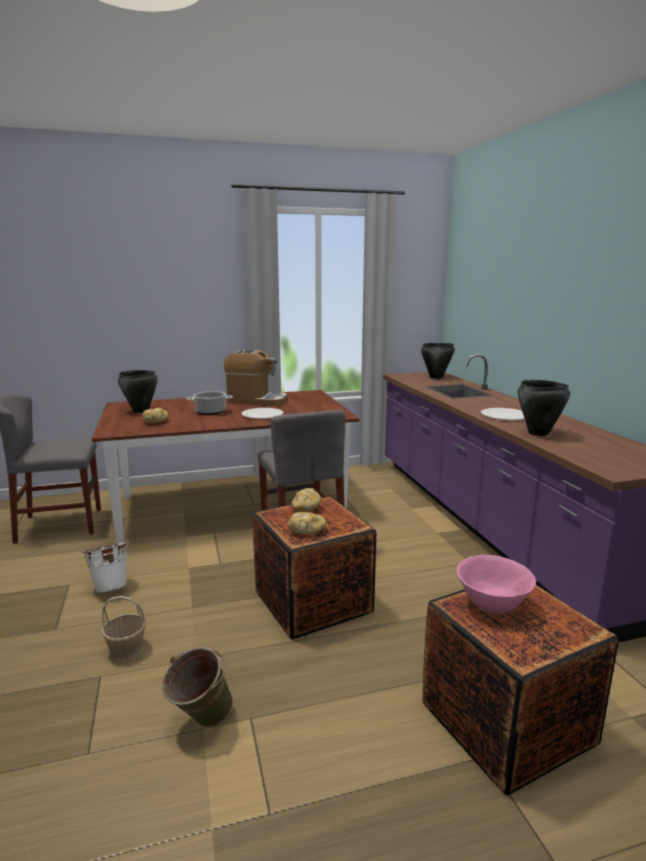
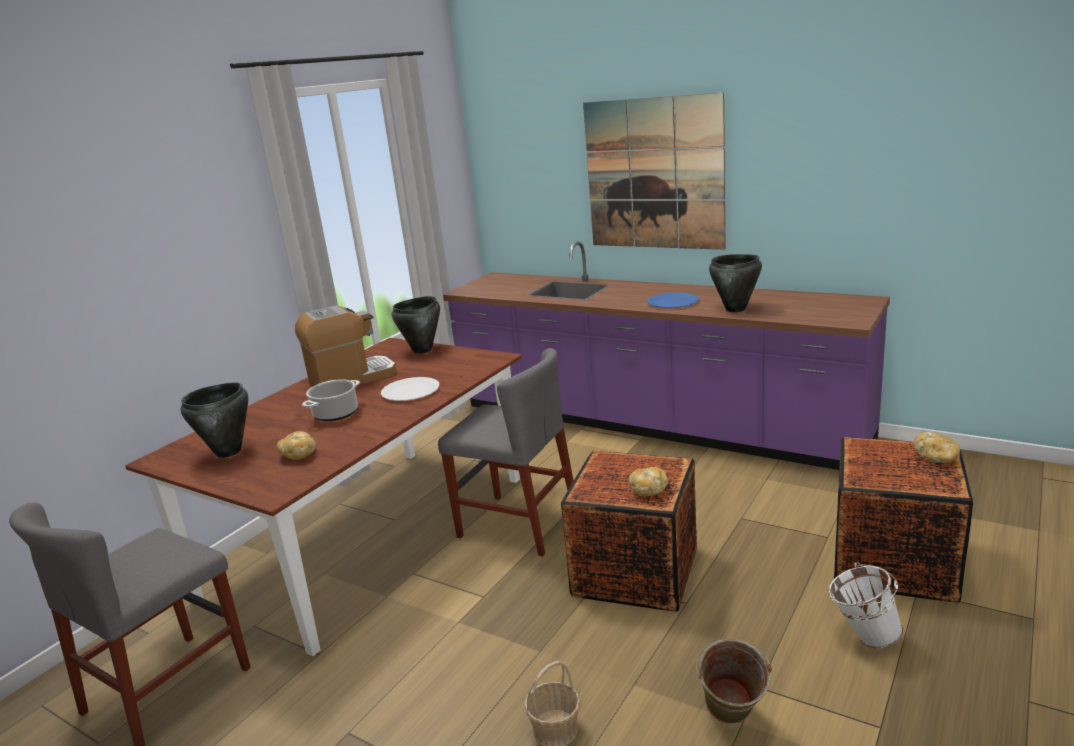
camera: 40 degrees left, 5 degrees up
(111, 587) = (410, 698): white bucket -> white bucket (862, 637)
(306, 509) = (602, 472): bread -> bread (936, 458)
(436, 377) = (507, 281): black cooking pot -> black cooking pot (423, 350)
(492, 605) = (875, 466): pink bowl -> none
(505, 416) = (673, 302): white plate -> blue plate
(544, 304) = (654, 174): none -> picture

